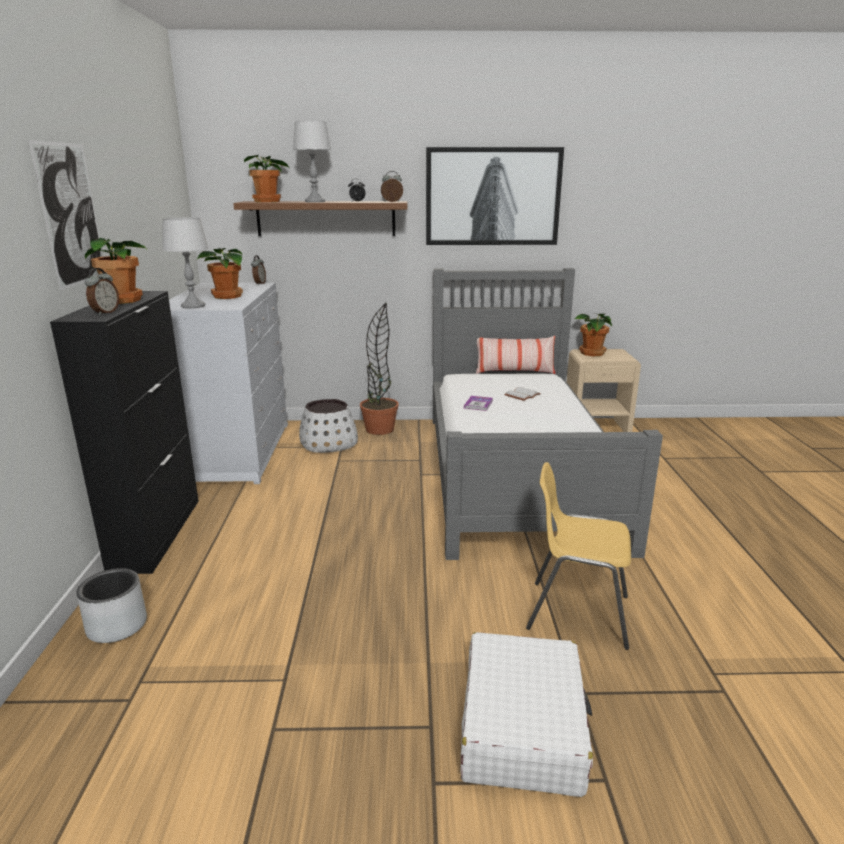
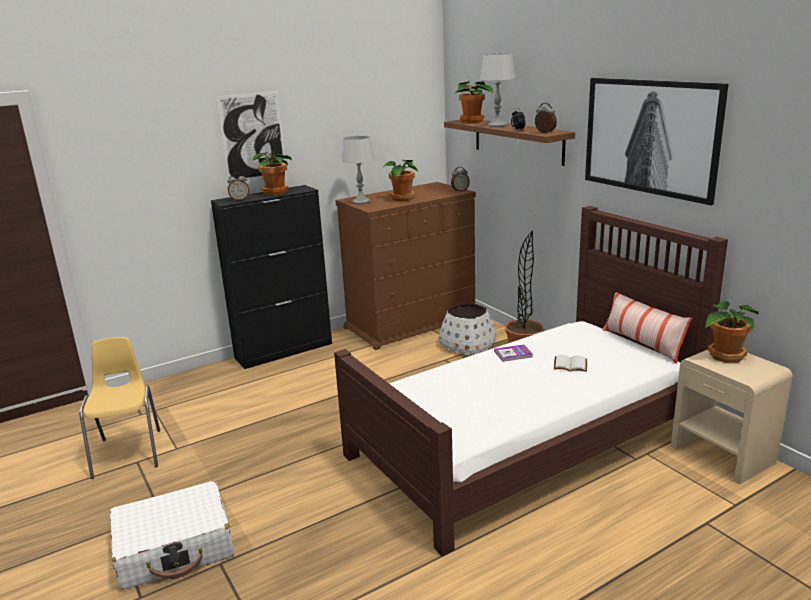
camera: 60 degrees right, 0 degrees up
(117, 626) = (193, 383): grey planter -> none
(237, 451) = (411, 323): white dresser -> brown dresser
(515, 473) = (527, 440): grey bed -> brown bed
(577, 612) = (319, 538): yellow chair -> yellow chair (129, 452)

